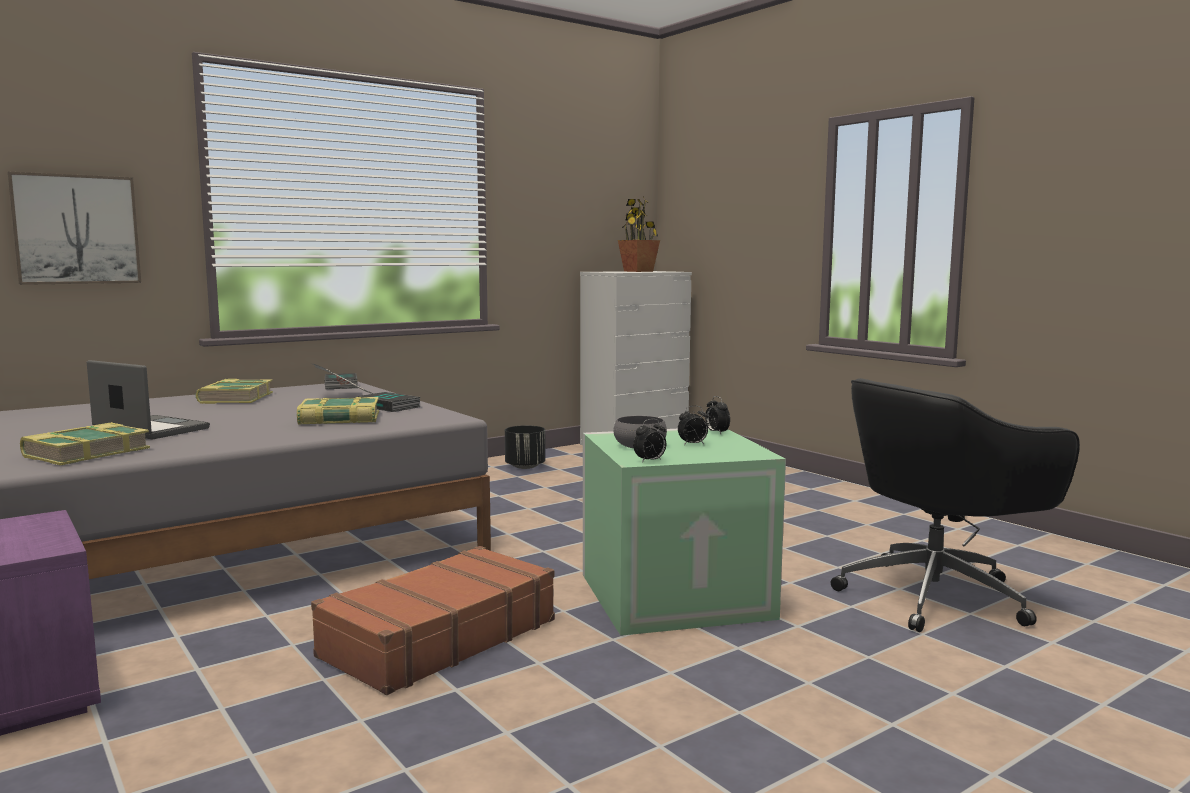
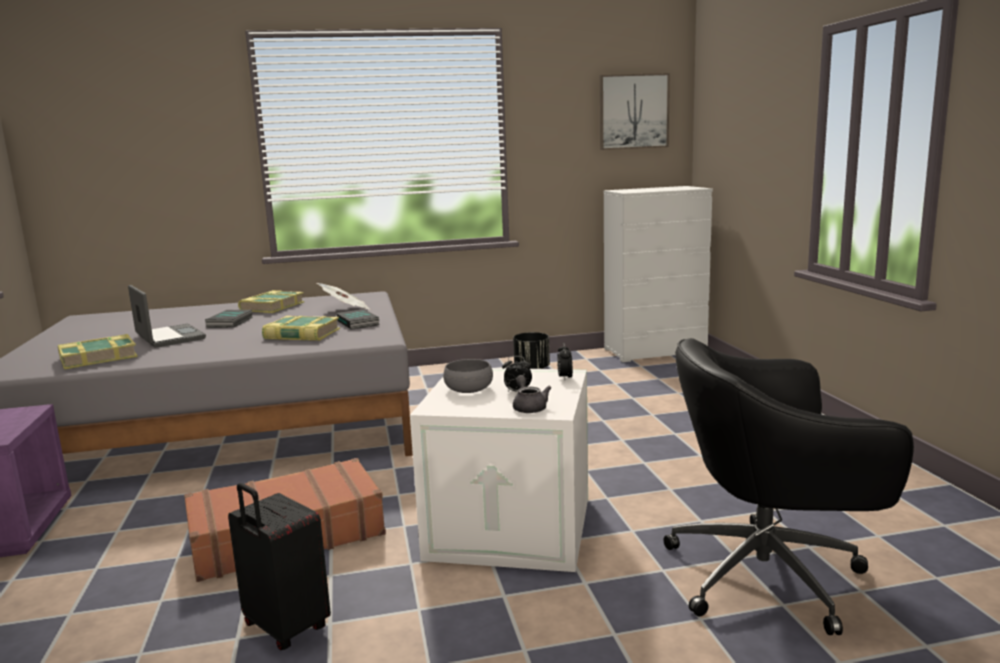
camera: 25 degrees right, 5 degrees up
(76, 229) = (169, 178): picture -> picture (633, 111)
(342, 385) = (365, 296): book -> book (231, 322)
(549, 713) = (284, 628): none -> black suitcase
(638, 271) = (659, 189): potted plant -> none
(650, 461) = (444, 410): alarm clock -> none
(676, 594) = (513, 526): green storage box -> white storage box
(728, 453) = (529, 407): none -> grey teapot

